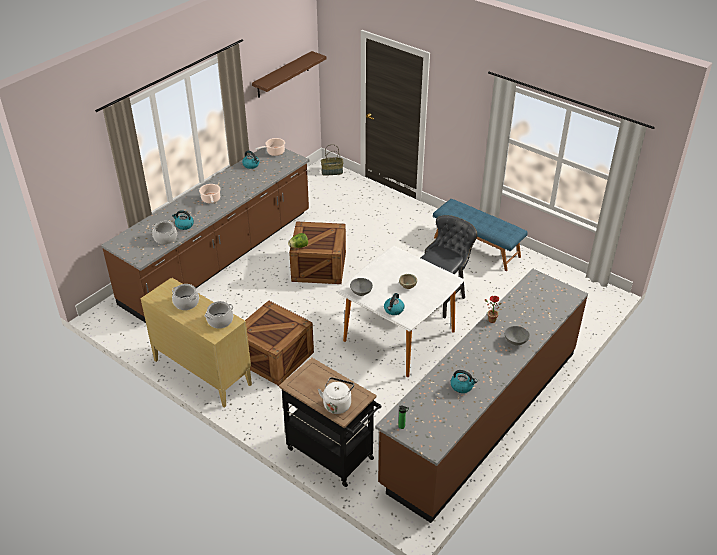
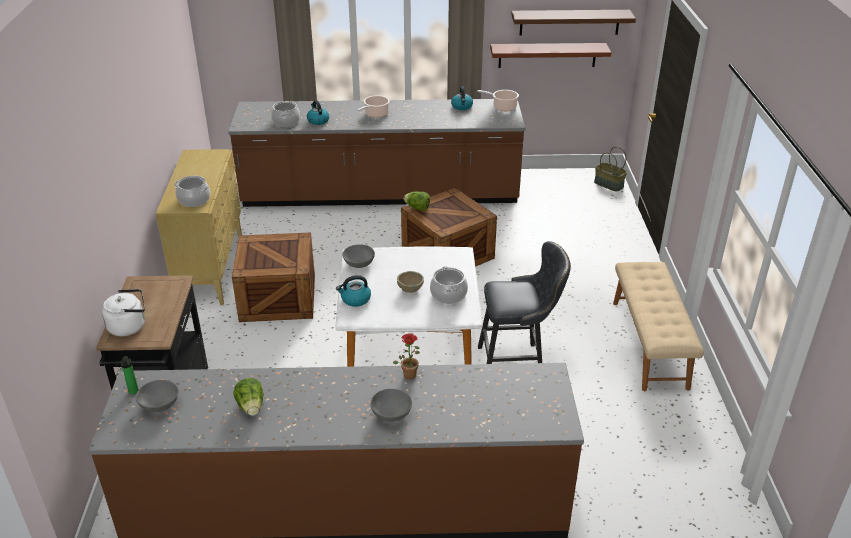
camera: 50 degrees right, 5 degrees down
(186, 303) = (201, 172): cooking pot -> cooking pot (448, 295)
(274, 103) = (547, 55): none -> brown shelf
(425, 420) = (160, 405): none -> grey bowl
(462, 386) = (251, 407): kettle -> lettuce
(477, 247) = (650, 343): blue bench -> beige bench

